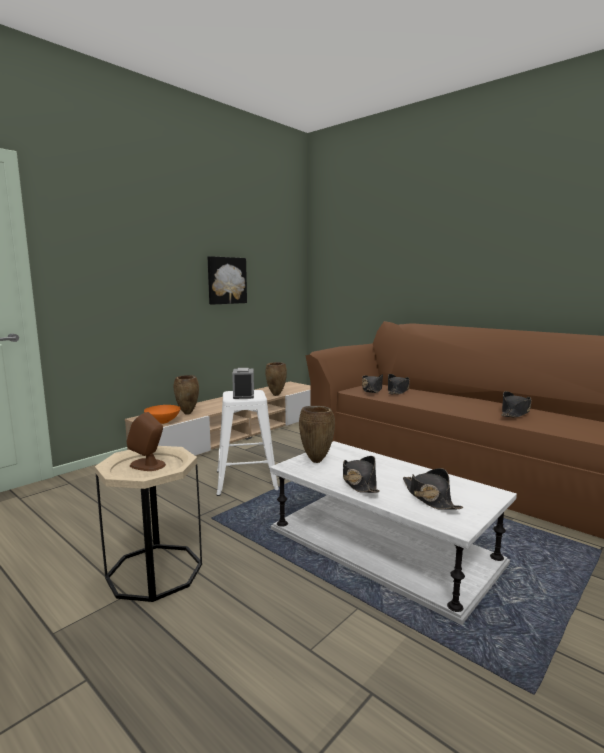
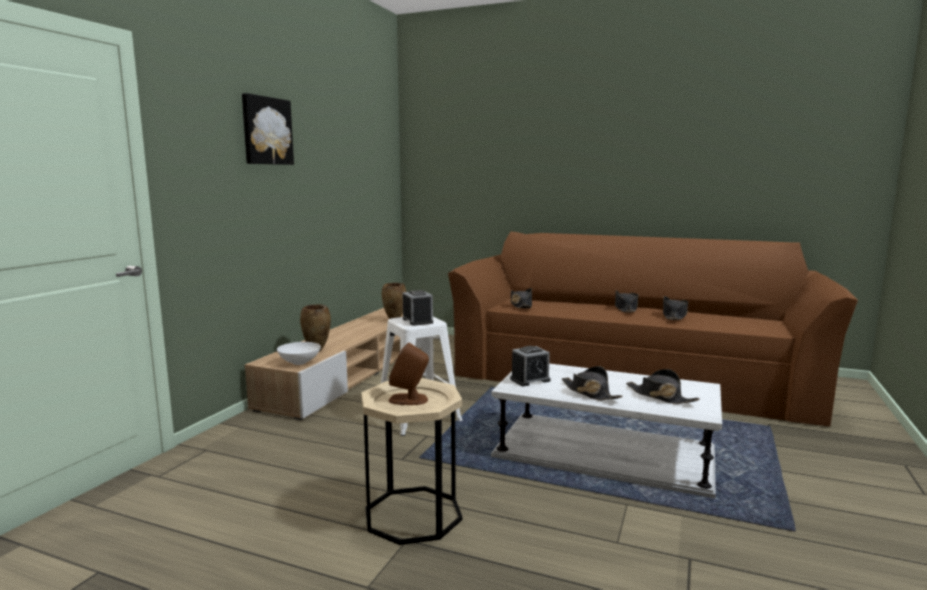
camera: 20 degrees left, 0 degrees up
(163, 422) = (300, 363): orange bowl -> white bowl
(226, 280) = (332, 188): picture -> picture (266, 131)
(317, 461) = (530, 380): brown vase -> alarm clock
(398, 391) = (548, 304): black hat -> black hat (625, 308)

